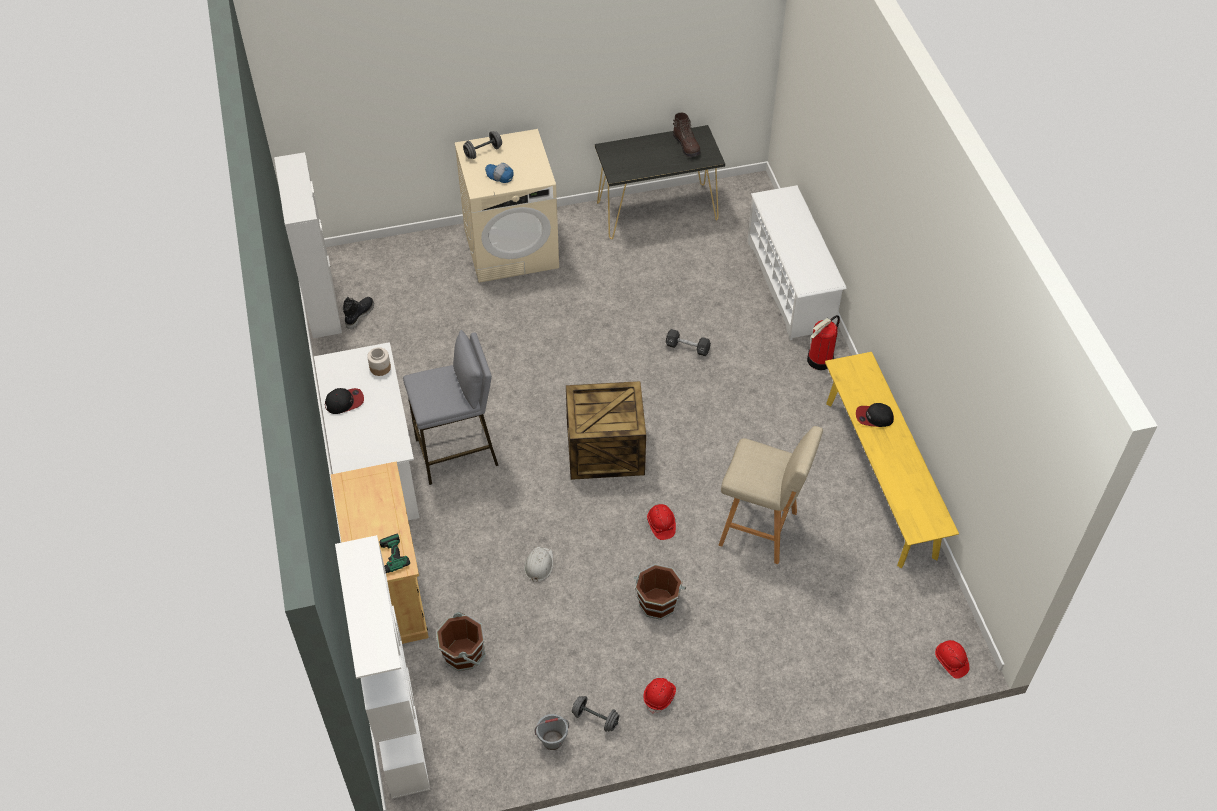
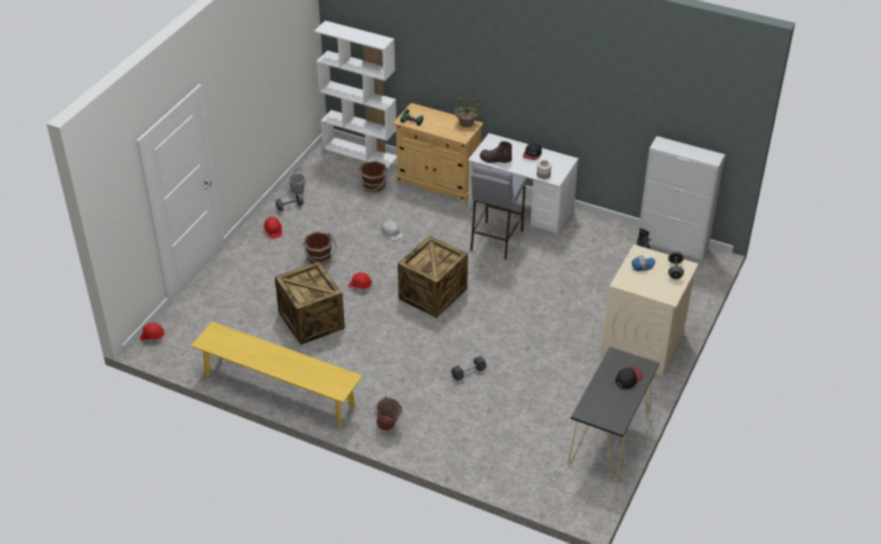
camera: 130 degrees right, 10 degrees down
(348, 489) = (467, 123): none -> potted plant
(686, 145) = (610, 408): brown boot -> brown boot (495, 160)
(761, 529) = (310, 320): beige stool -> crate
(790, 285) = (465, 458): white shoe rack -> none
(820, 360) = (388, 427): fire extinguisher -> bucket
(874, 417) = (298, 366): cap -> cap (628, 378)

